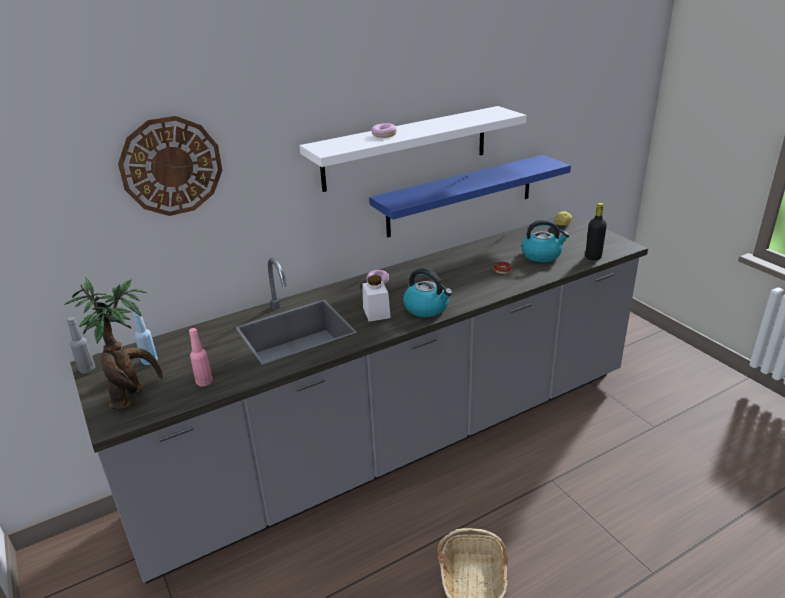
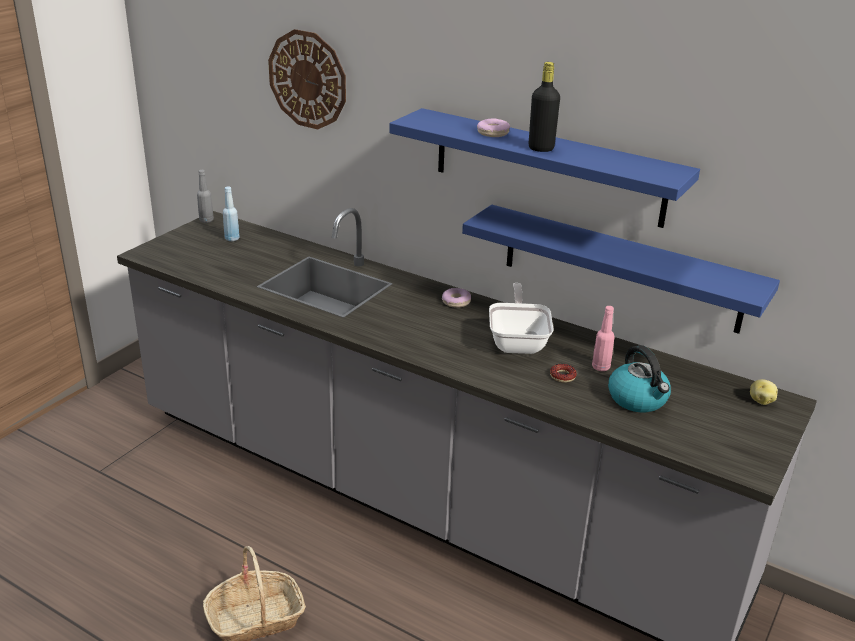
camera: 60 degrees right, 0 degrees up
(133, 394) = (183, 248): potted plant -> none
(204, 382) = (215, 270): pink bottle -> pink bottle (600, 367)
(376, 312) = (389, 318): white jar -> none
(406, 148) = (547, 167): white shelf -> blue shelf
(427, 308) = (422, 345): kettle -> none
(449, 273) = (518, 341): none -> frying pan
(593, 257) = (680, 444): black bottle -> black bottle (541, 148)

